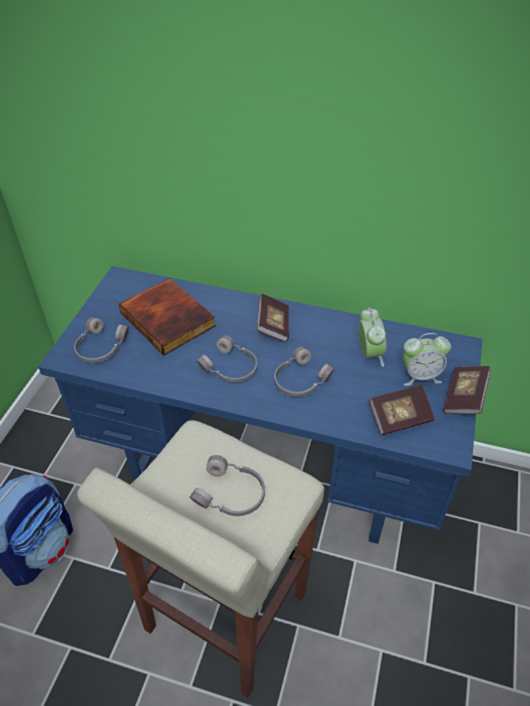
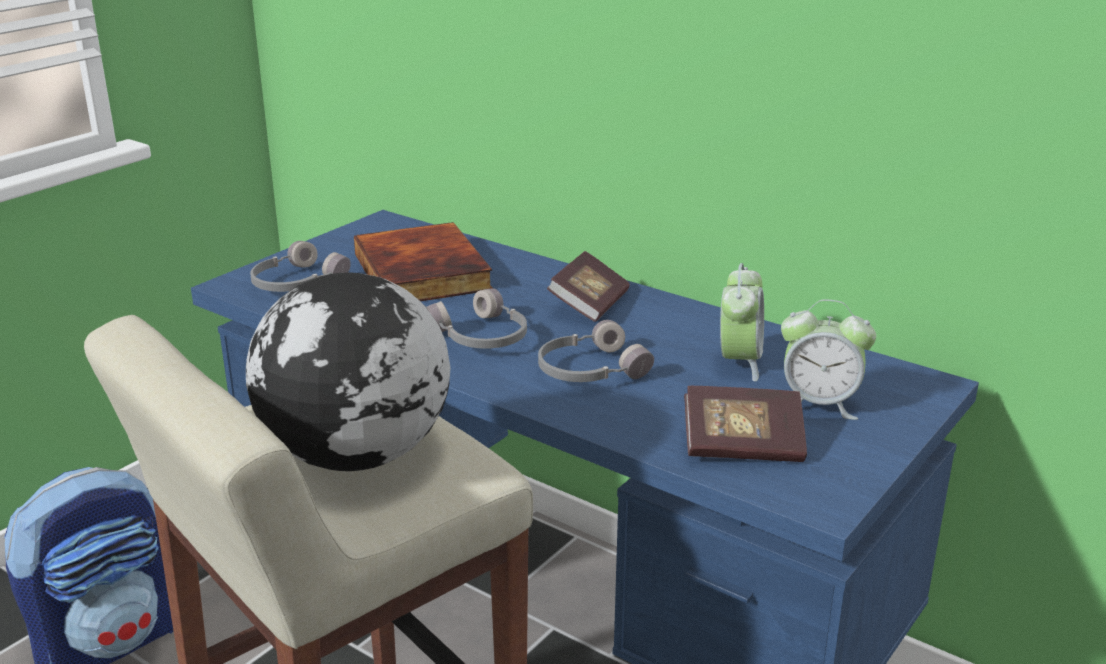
camera: 20 degrees right, 20 degrees down
(230, 494) = (356, 456): grey headphones -> globe
(464, 398) = (891, 446): book -> none

